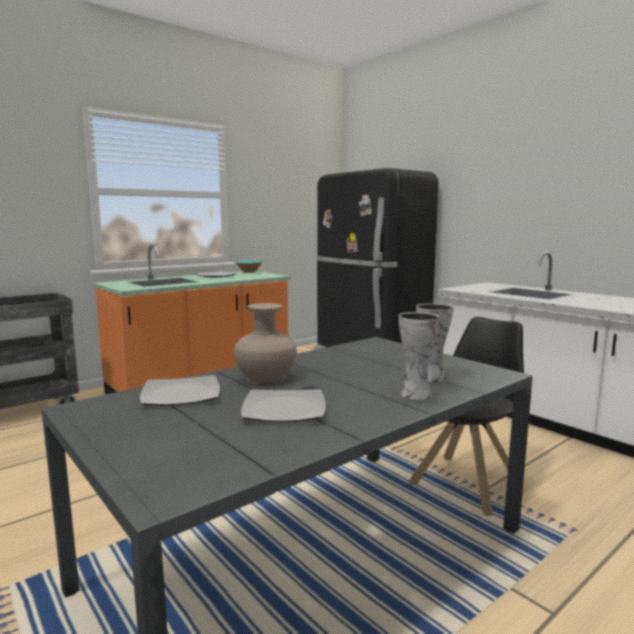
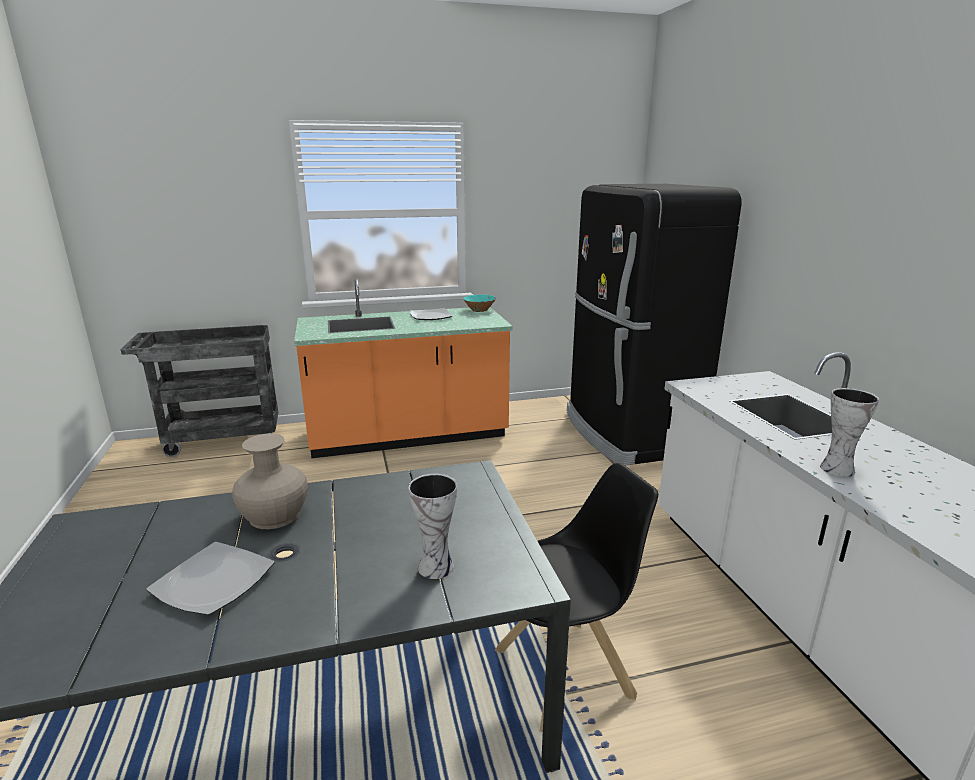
camera: 25 degrees right, 10 degrees up
(182, 394) = (169, 525): plate -> none
(414, 394) = (371, 595): vase -> vase (835, 468)

